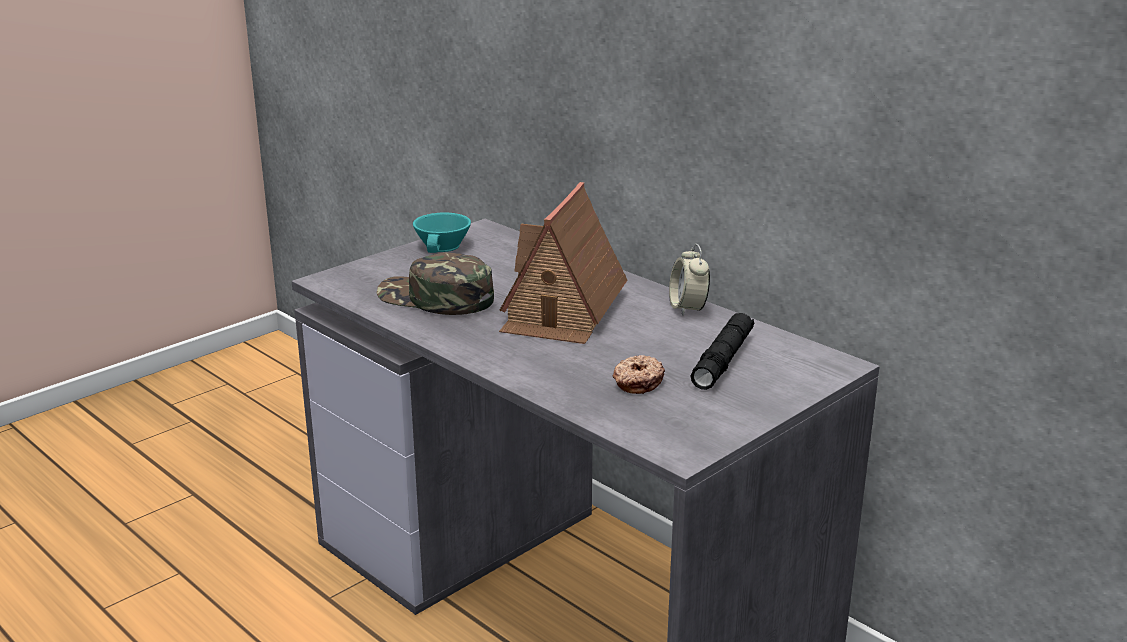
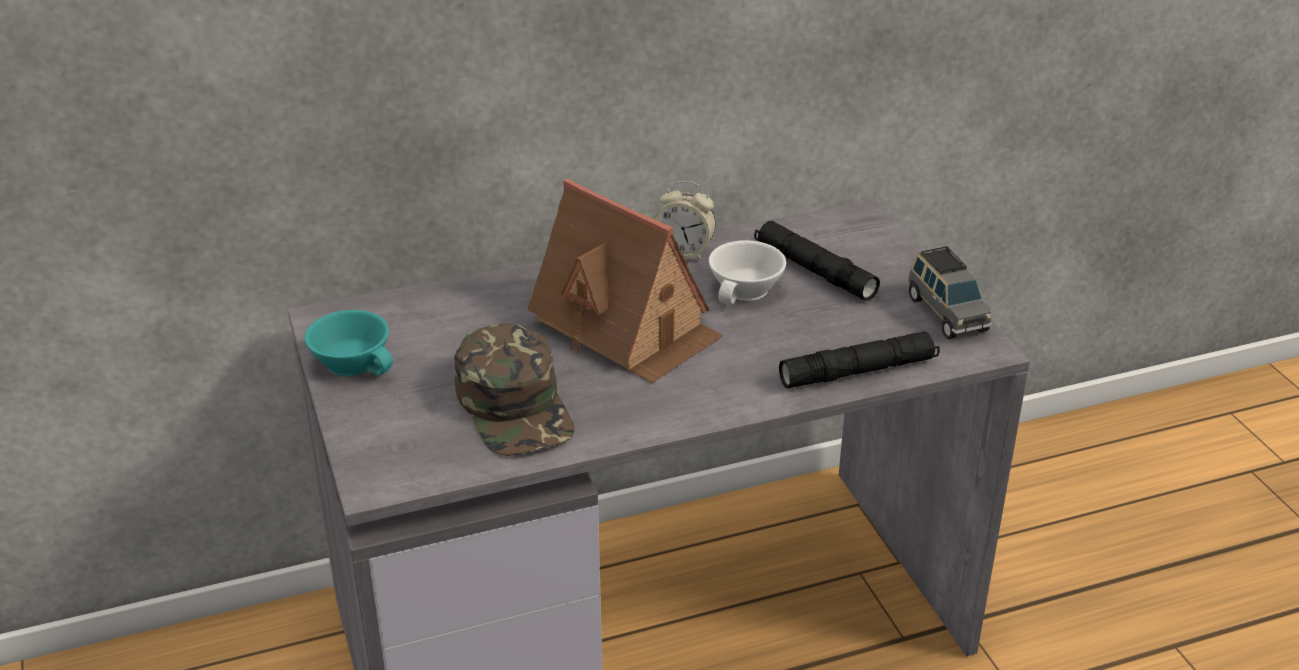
camera: 65 degrees left, 10 degrees up
(435, 298) = (516, 406): green cap -> green cap turned 75 degrees counterclockwise
(588, 403) = (858, 371): none -> black flashlight
(637, 382) = (830, 330): donut -> none
(660, 341) = (747, 290): none -> white cup
(720, 427) = (946, 313): none -> grey toy car

